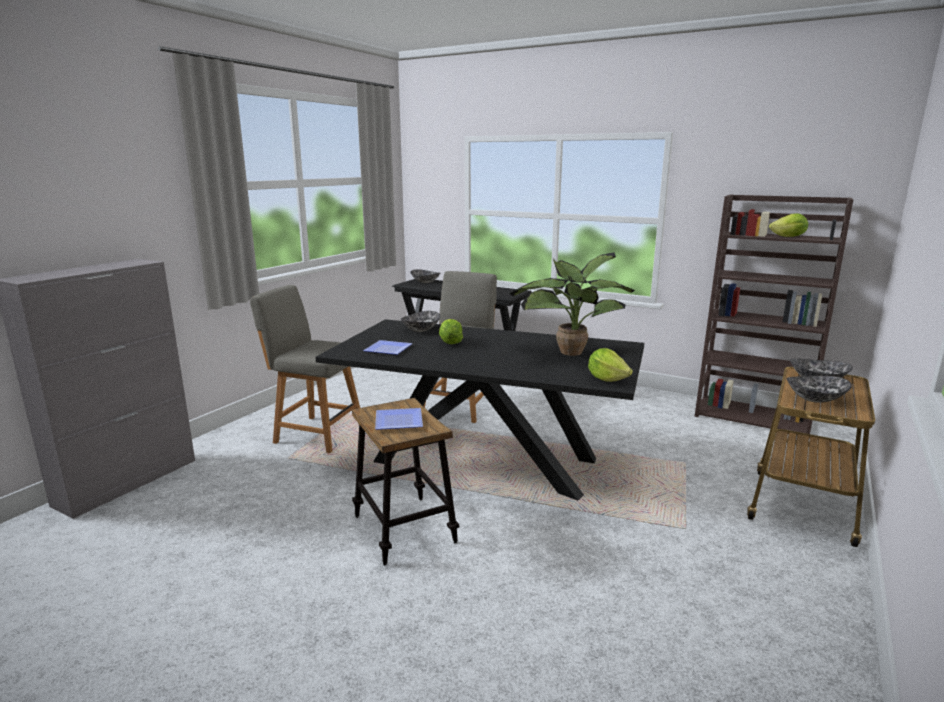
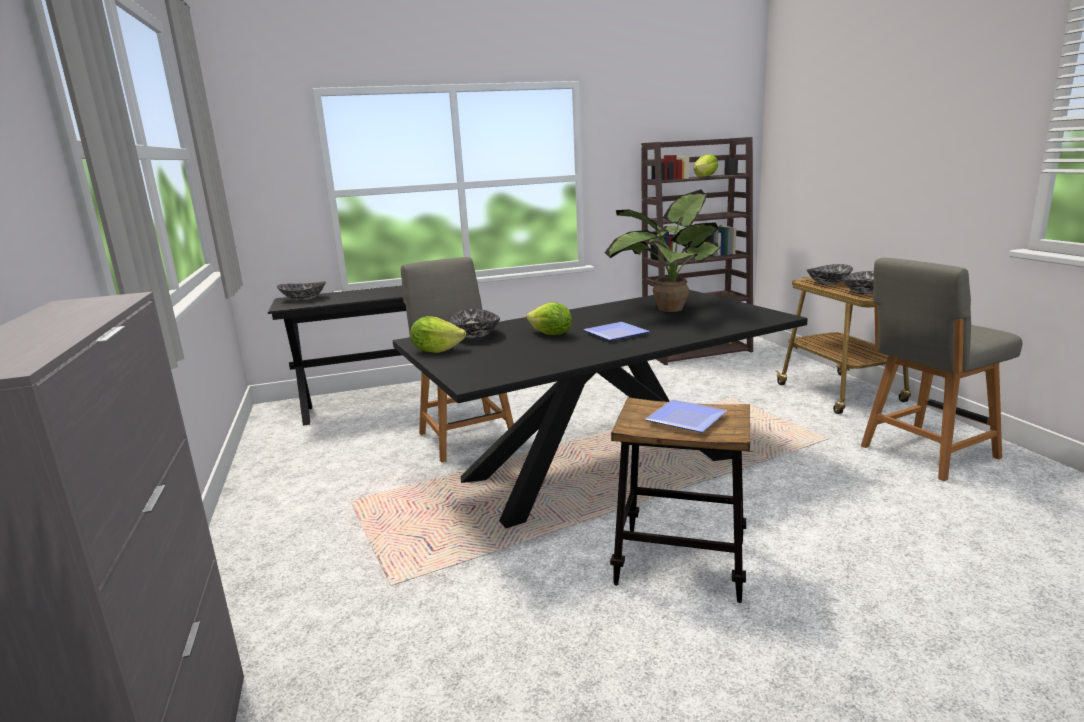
camera: 45 degrees left, 0 degrees up
(317, 433) = (363, 540): grey chair -> grey chair (925, 453)
(387, 349) = (511, 359): plate -> plate (613, 334)
(607, 379) = (761, 315): lettuce -> lettuce (436, 350)

